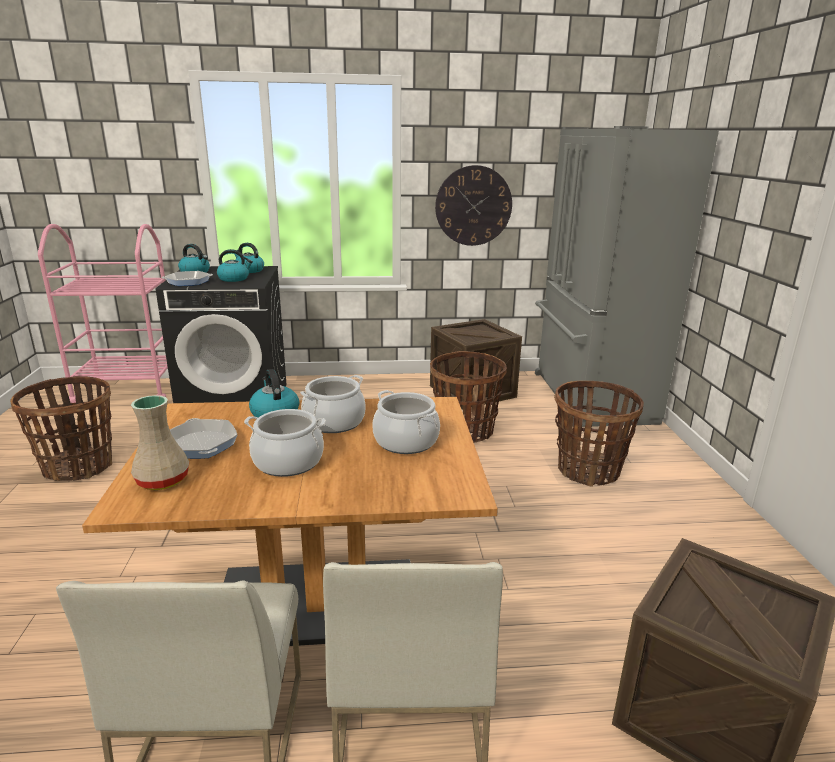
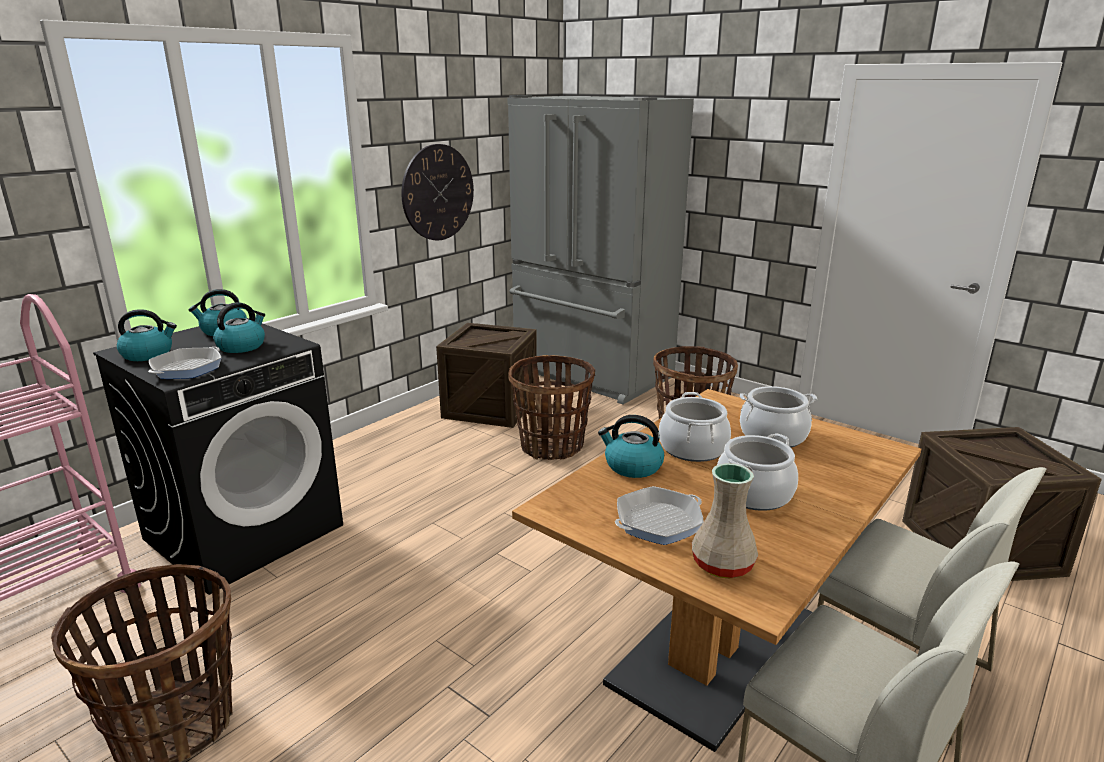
camera: 45 degrees left, 0 degrees up
(201, 444) = (658, 522): frying pan -> frying pan turned 135 degrees clockwise

